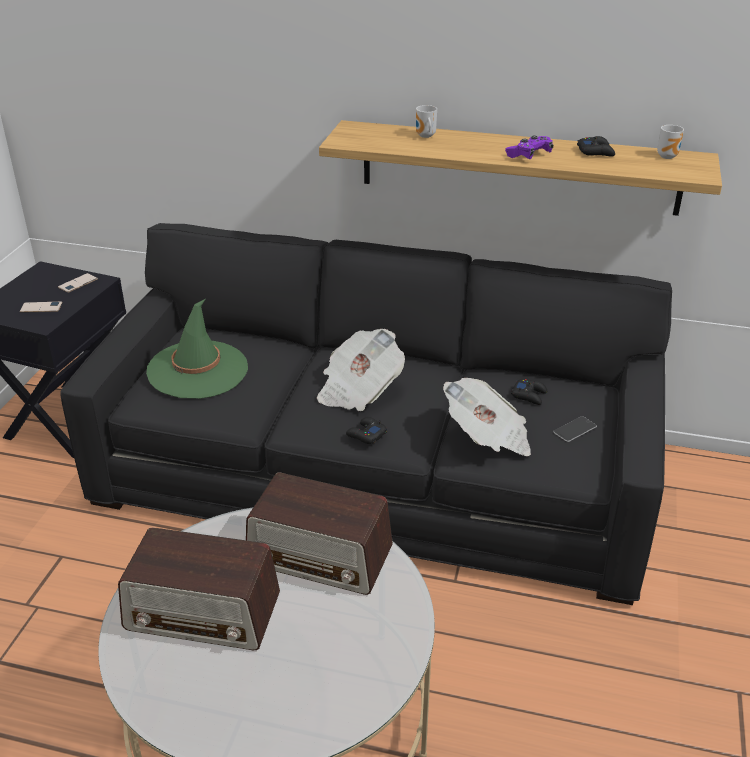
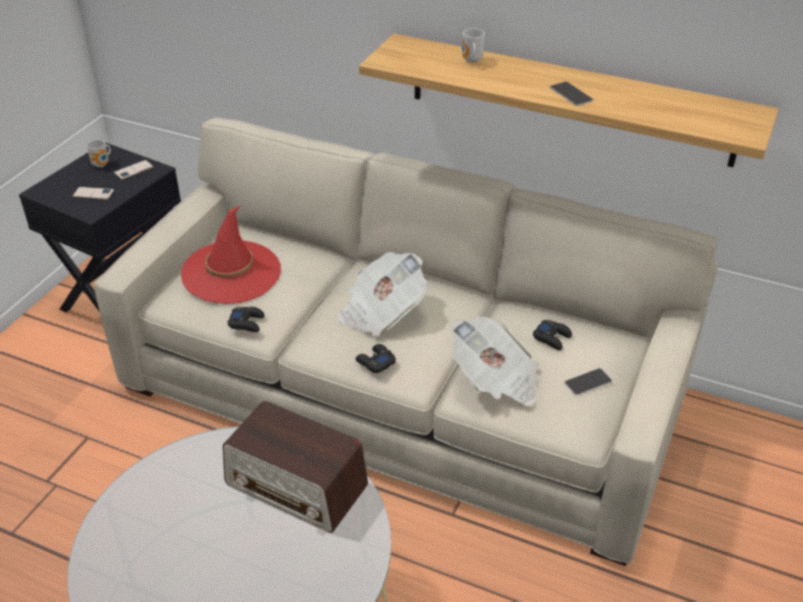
camera: 10 degrees right, 5 degrees up
(198, 370) = (231, 272): green hat -> red hat
(204, 612) = (174, 528): radio -> none
(376, 476) = (403, 392): black sofa -> beige sofa
(529, 155) = (571, 94): purple game controller -> phone
(595, 152) = (644, 95): black game controller -> black game controller (247, 322)
(668, 156) = (721, 108): mug -> mug (102, 164)

